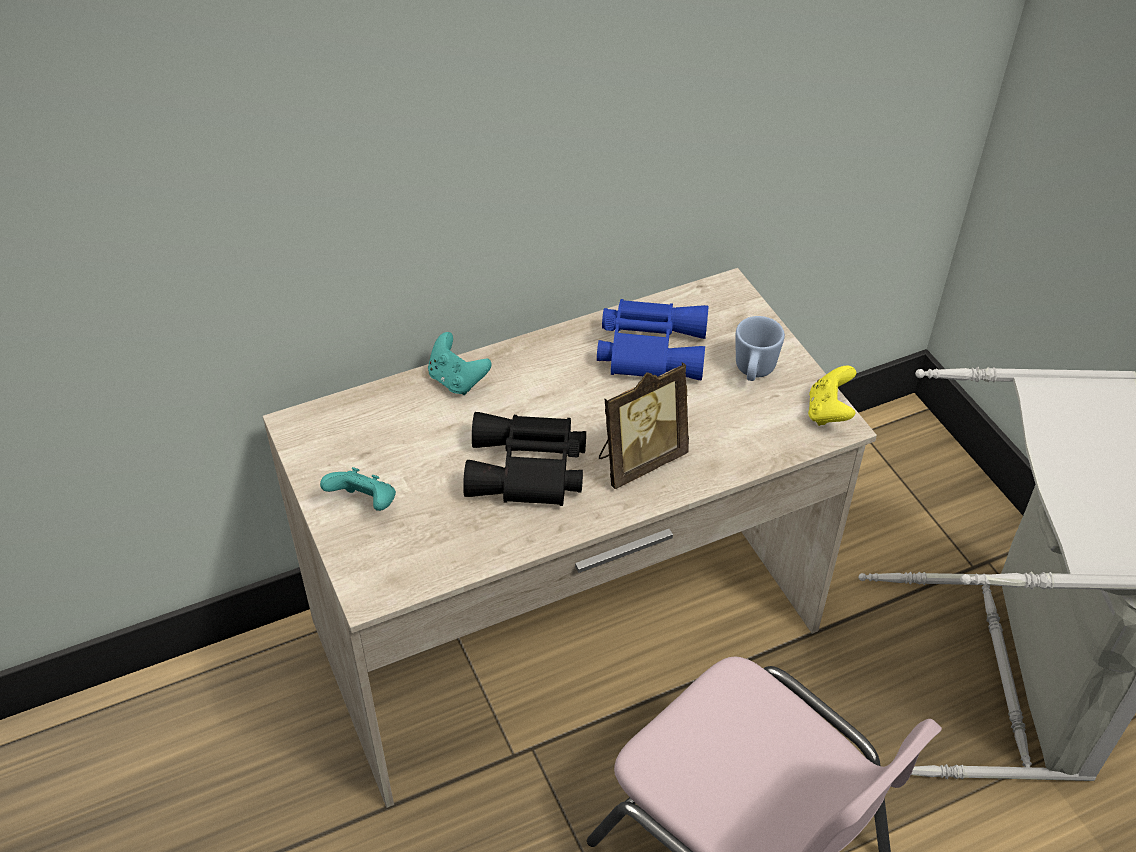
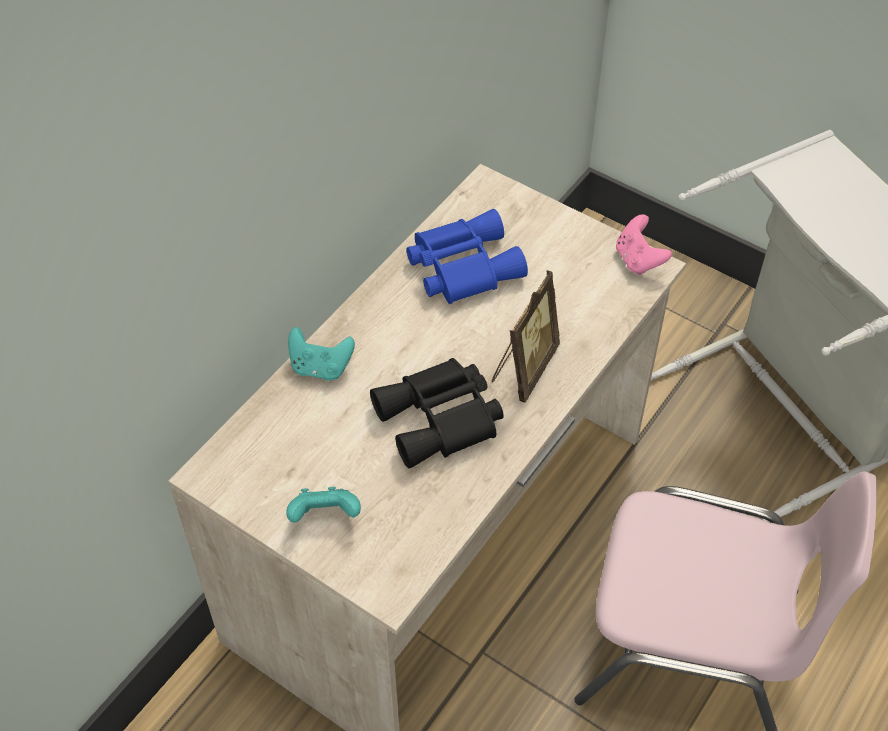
camera: 30 degrees left, 5 degrees up
(753, 372) = (558, 251): blue mug -> none
(829, 412) = (638, 260): yellow game controller -> pink game controller

